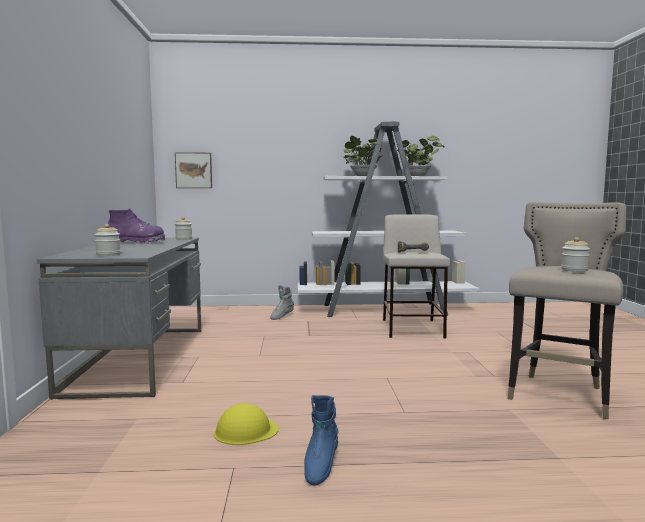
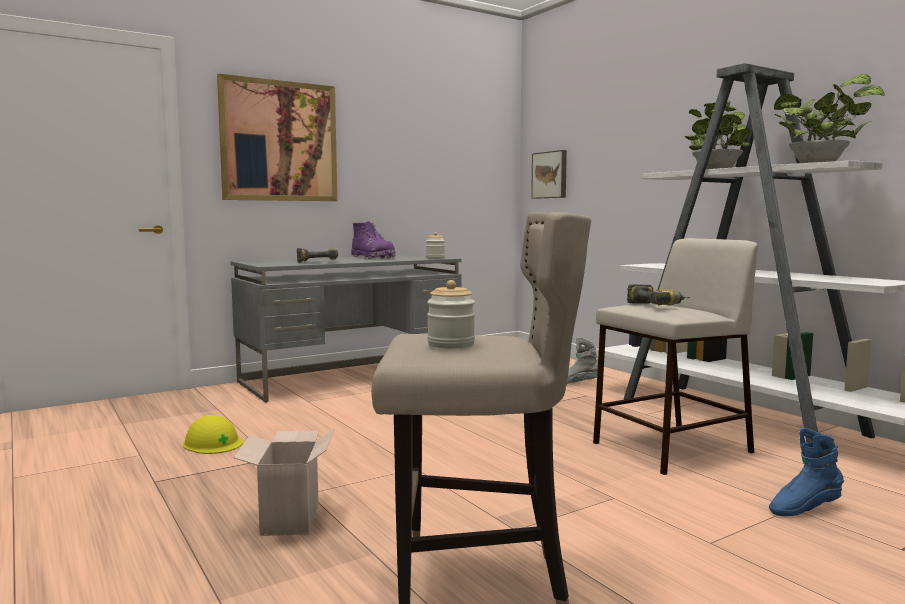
camera: 60 degrees right, 0 degrees up
(56, 121) = (279, 141): none -> picture
(108, 255) = (268, 263): jar -> none
(139, 249) = (318, 262): none -> power drill
(320, 466) = (151, 481): blue boot -> blue boot (804, 509)
(445, 423) = (288, 519): none -> cardboard box

